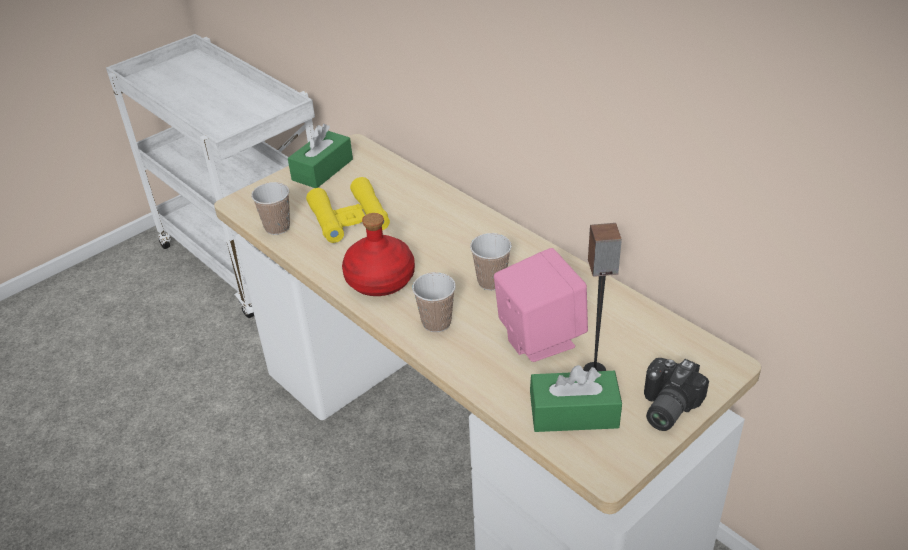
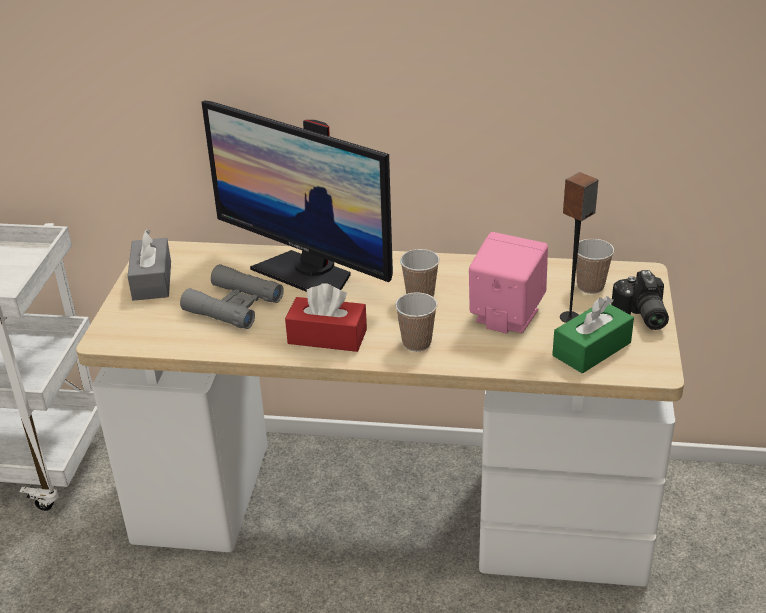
camera: 40 degrees left, 5 degrees down
(277, 227) = (174, 341): cup -> cup (590, 286)
(322, 170) = (152, 280): green tissue box -> grey tissue box
(349, 218) = (234, 305): yellow binoculars -> grey binoculars
(379, 280) = (327, 336): red bottle -> red tissue box
(434, 215) = (308, 272): none -> monitor

